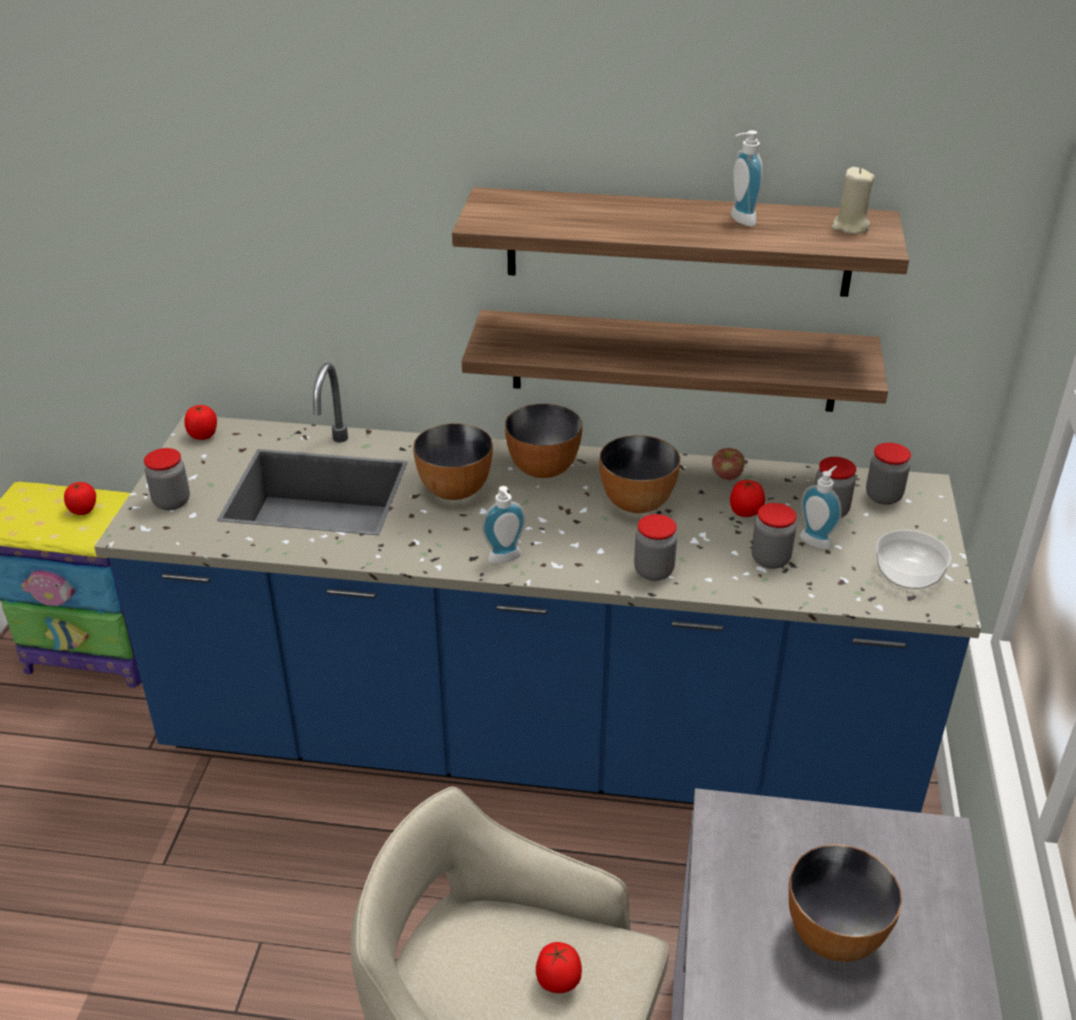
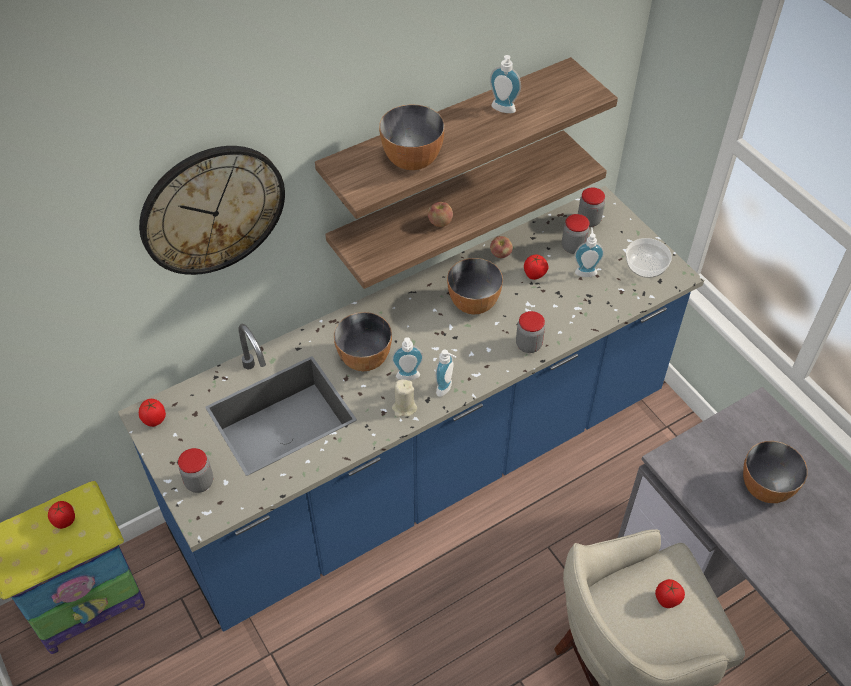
camera: 40 degrees left, 15 degrees up
(330, 189) = (212, 210): none -> wall clock
(477, 529) = (408, 378): none -> soap dispenser
(543, 469) = (397, 311): bowl -> bowl (412, 160)
(613, 350) = (440, 222): none -> apple
(770, 559) = (576, 299): jar -> none
(850, 227) = (563, 85): beige candle -> beige candle (404, 408)

